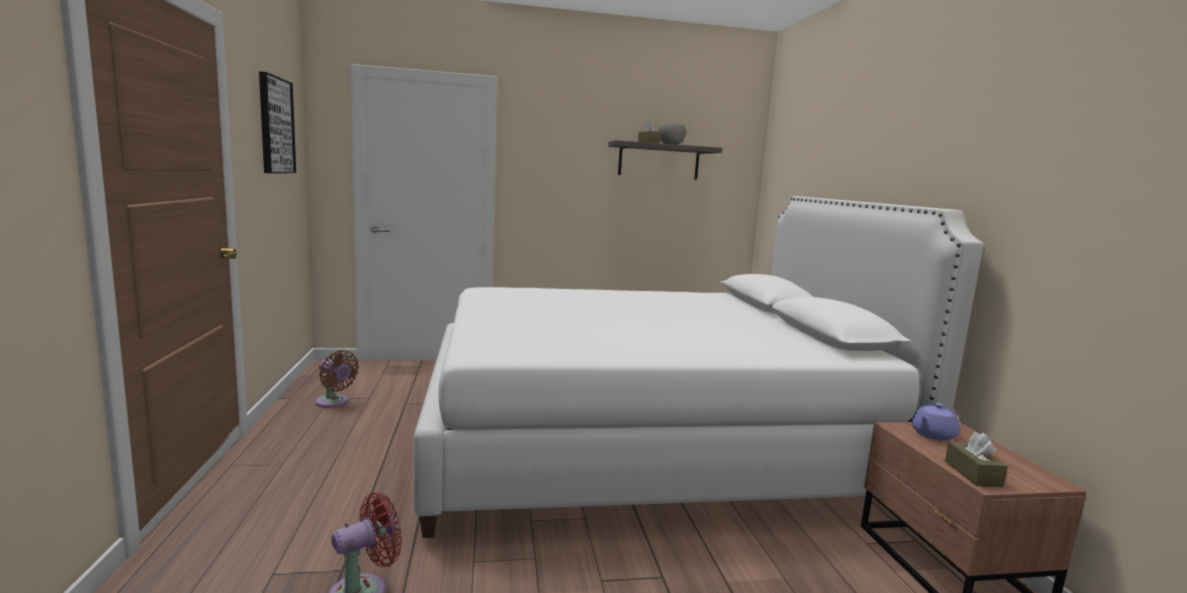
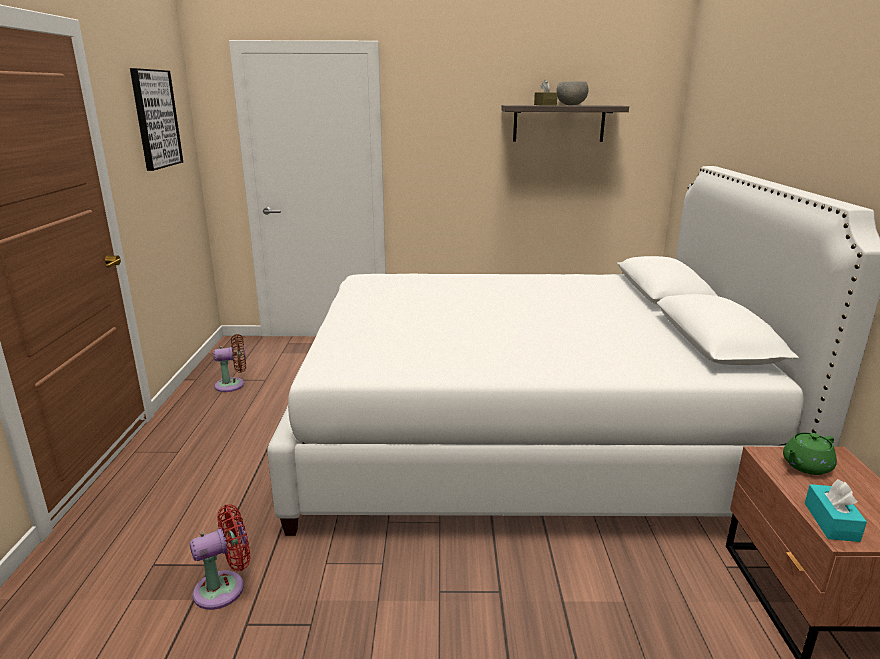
camera: 10 degrees right, 10 degrees up
(334, 402) = (233, 385): brown fan -> brown fan turned 60 degrees counterclockwise
(932, 435) = (805, 466): purple teapot -> green teapot
(972, 473) = (831, 522): brown tissue box -> turquoise tissue box

